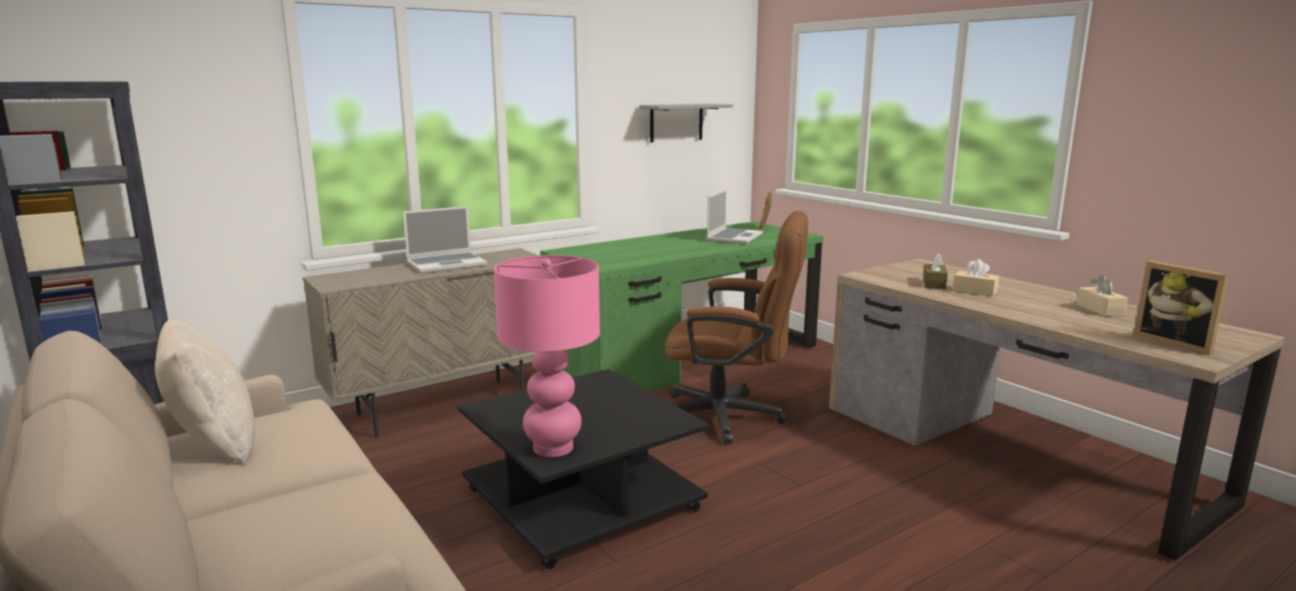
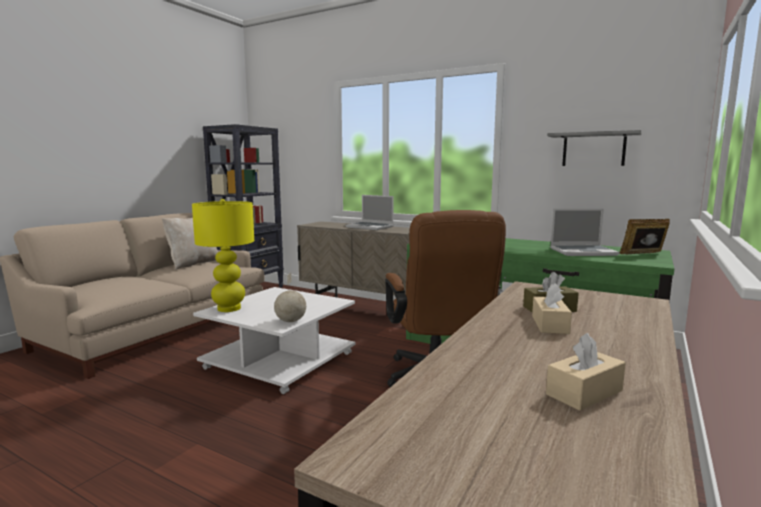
camera: 65 degrees right, 5 degrees down
(553, 448) = (228, 308): pink table lamp -> yellow table lamp
(579, 499) = (279, 360): black coffee table -> white coffee table
(665, 414) = (290, 321): none -> globe
(1176, 343) = (448, 445): picture frame -> none

